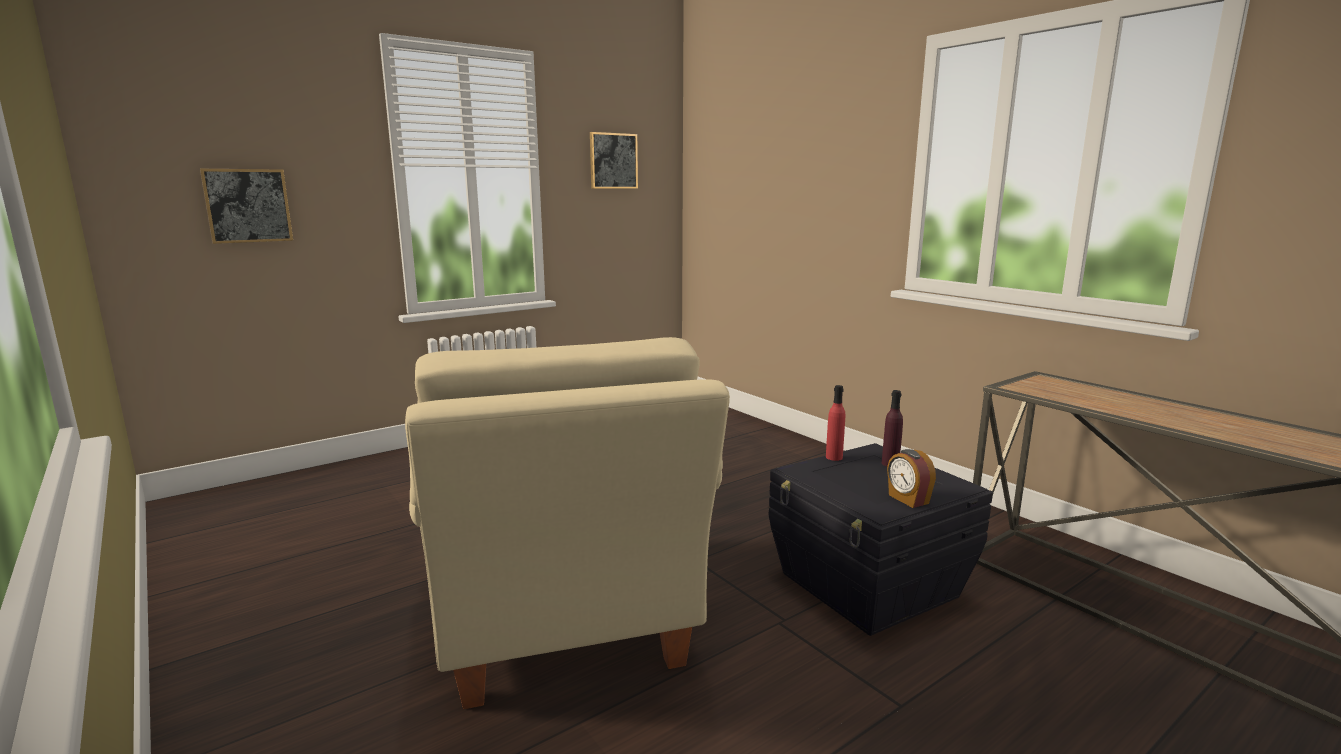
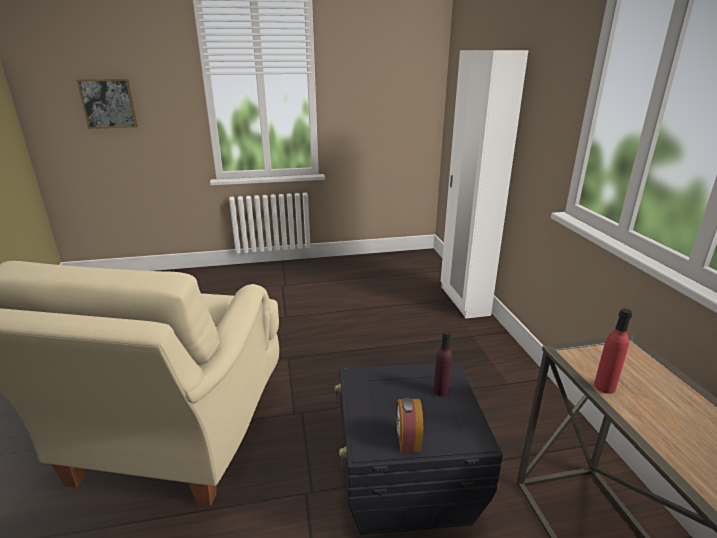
camera: 25 degrees right, 10 degrees up
(613, 161) = (380, 65): picture -> none
(766, 430) = (463, 301): none -> white wardrobe
(834, 457) = (401, 369): red bottle -> red bottle (604, 387)

